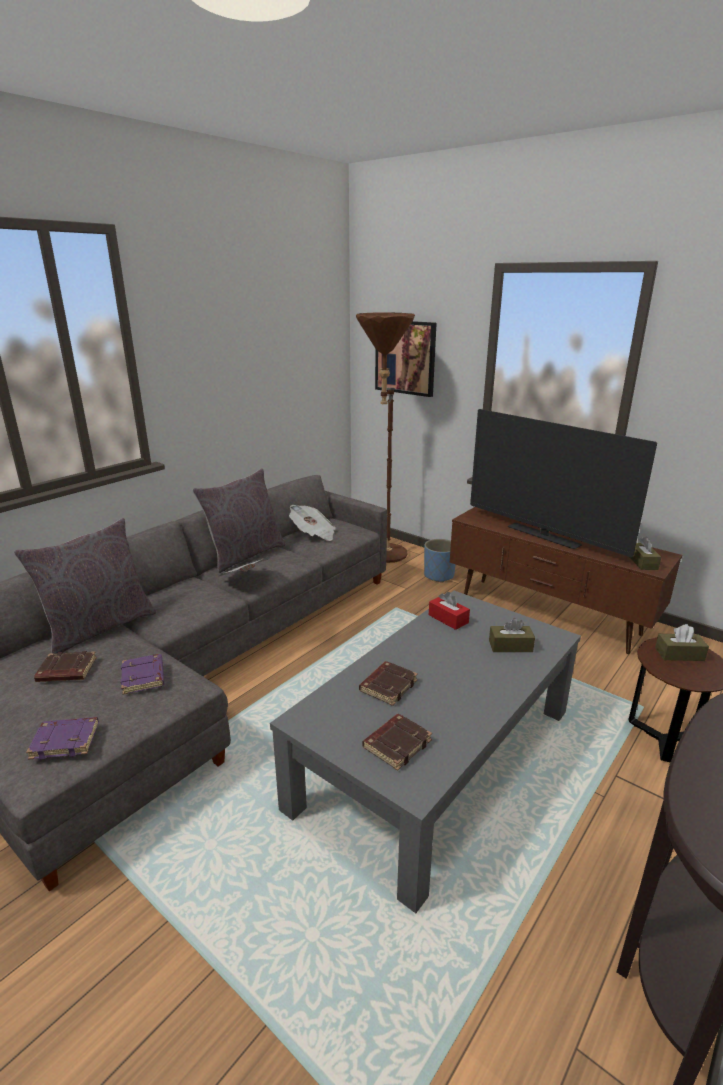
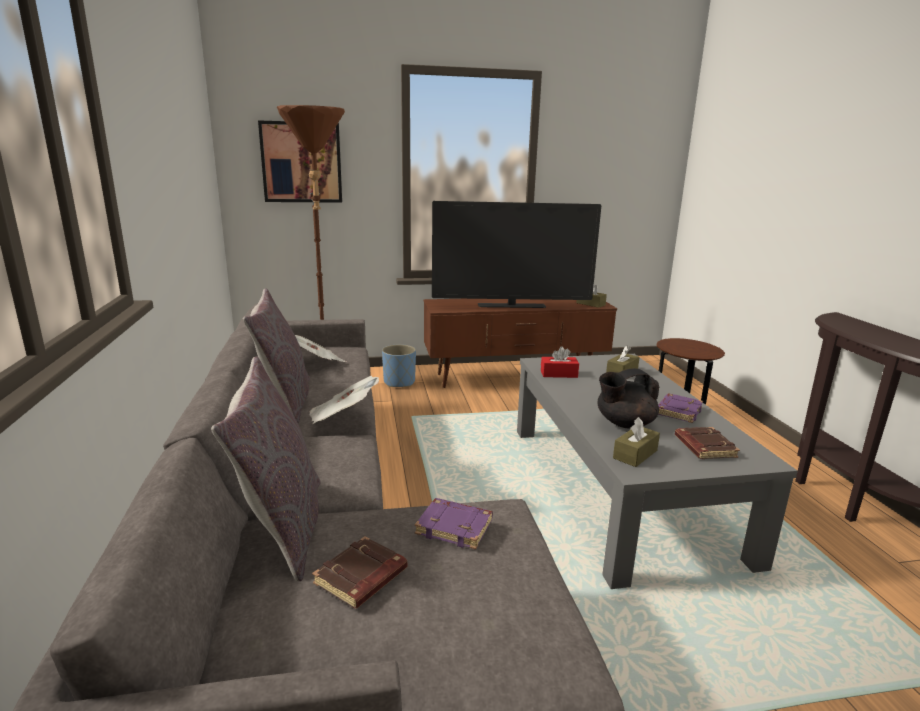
camera: 50 degrees left, 5 degrees down
(66, 741) = (526, 616): purple book -> purple book (677, 411)
(388, 686) = (624, 423): brown book -> black teapot
(679, 654) = (681, 345): brown tissue box -> brown tissue box (635, 454)

